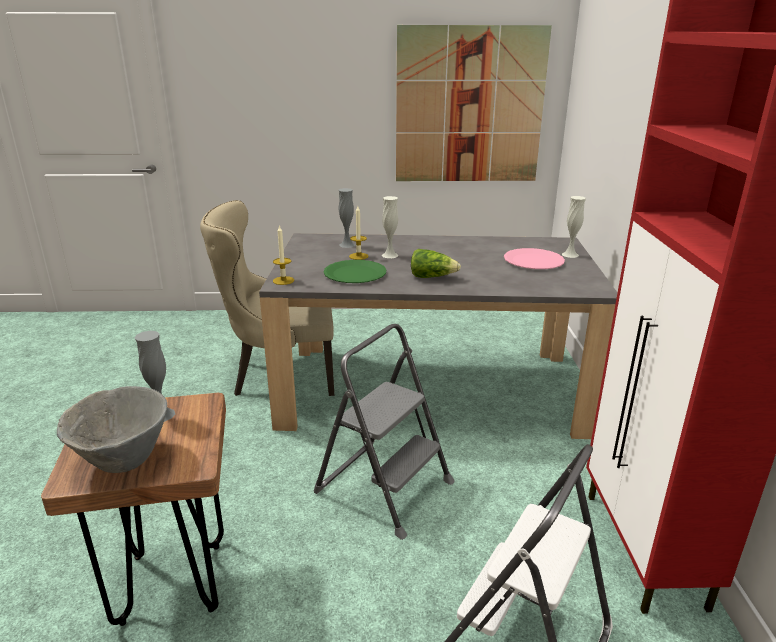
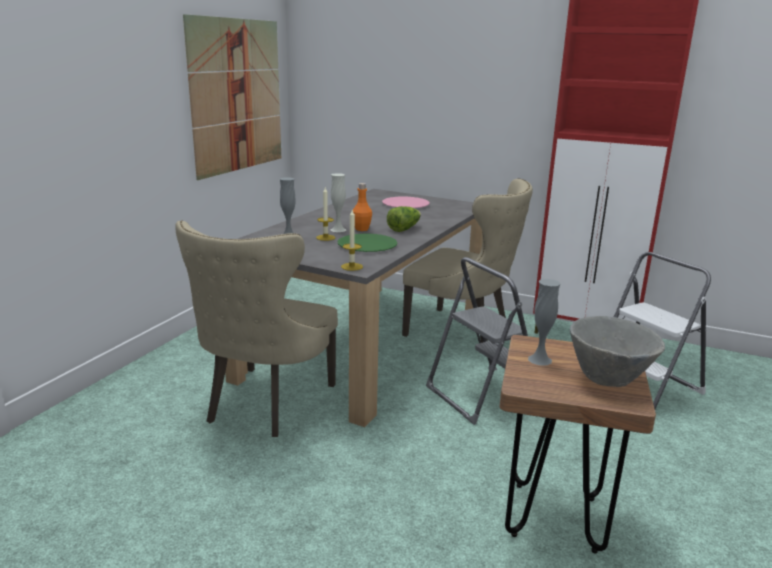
camera: 65 degrees left, 5 degrees down
(405, 262) = (361, 229): none -> orange bottle
(521, 439) = (462, 332): none -> beige chair
(570, 254) = (405, 196): white vase -> none

